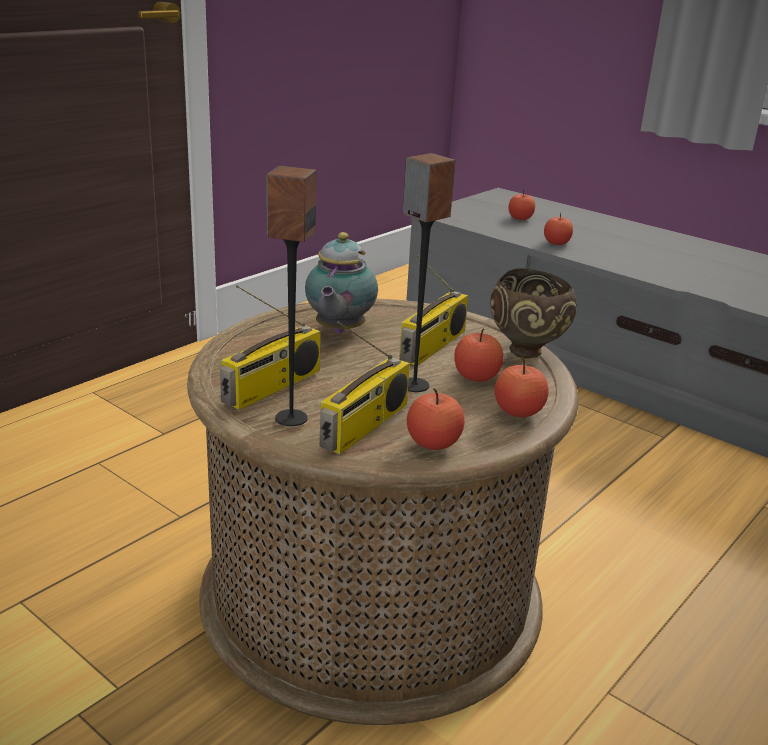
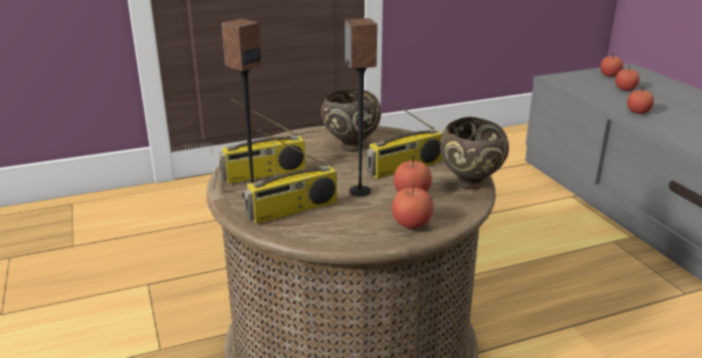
camera: 30 degrees right, 0 degrees up
(338, 331) = (350, 146): teapot -> brown bowl
(433, 443) = (324, 231): apple -> apple (609, 75)

